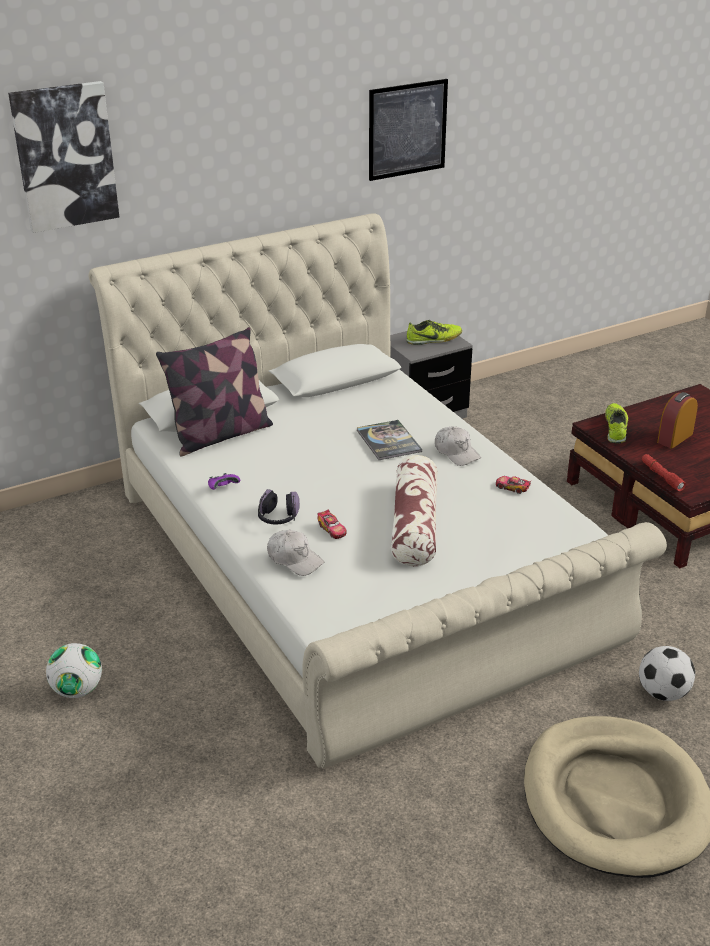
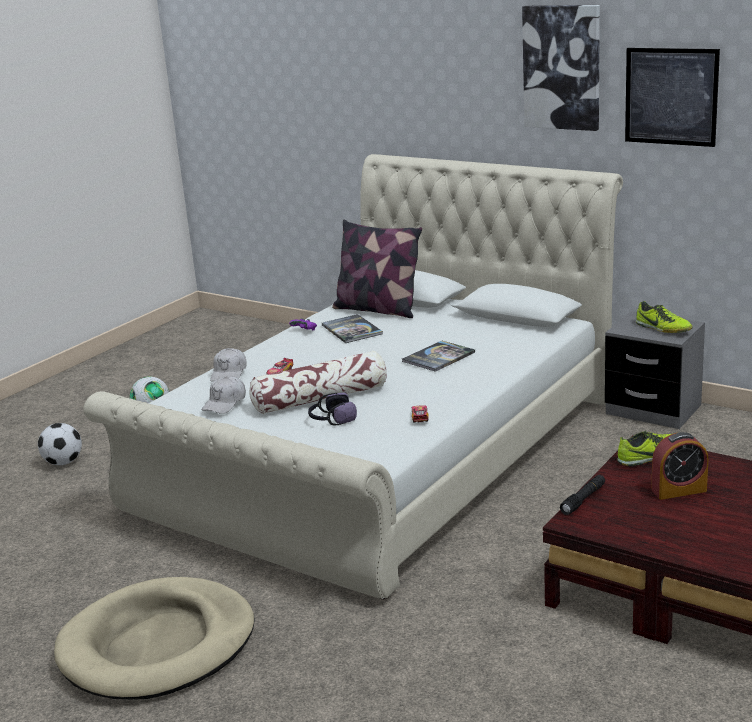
camera: 65 degrees right, 10 degrees down
(65, 156) = (368, 61): picture -> picture (562, 67)
(260, 462) = (352, 330): none -> book
(278, 518) = (281, 355): headphones -> headphones (331, 419)
(456, 452) = (453, 384): white cap -> white cap (225, 403)
(661, 476) = (583, 500): red flashlight -> black flashlight
(662, 693) = (322, 639): football -> football (63, 462)
(675, 438) = (679, 490): alarm clock -> alarm clock turned 150 degrees clockwise

